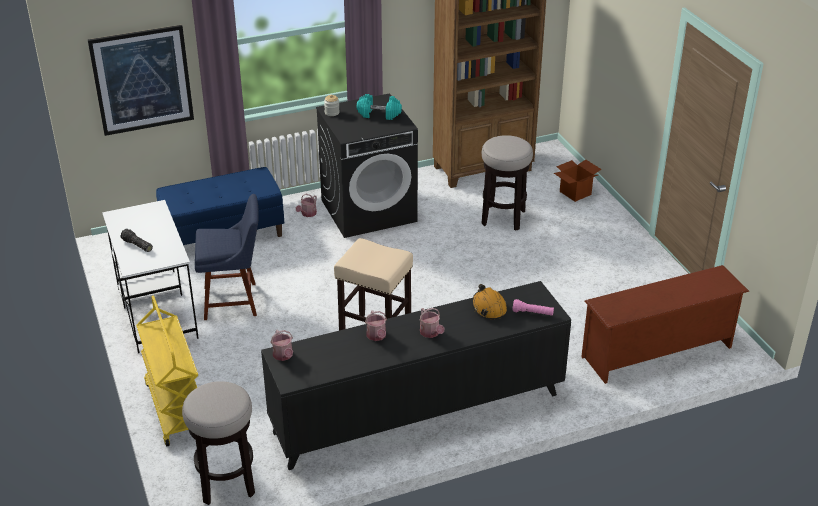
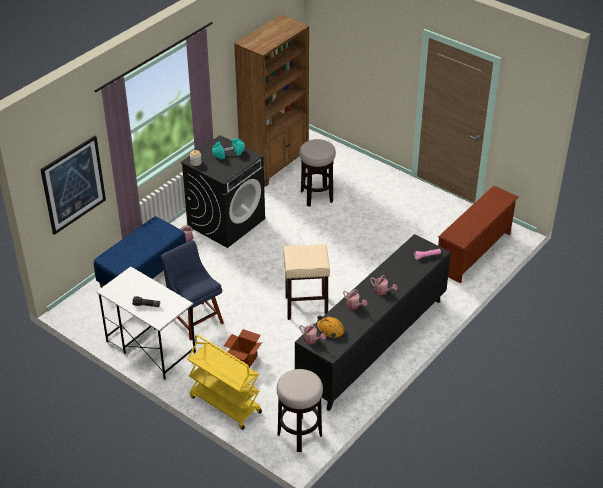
camera: 30 degrees left, 5 degrees up
(234, 301) = (195, 319): blue chair -> blue chair turned 90 degrees counterclockwise
(489, 307) = (400, 262): orange hard hat -> orange hard hat (330, 329)
(575, 193) = (346, 163): cardboard box -> cardboard box (244, 360)

